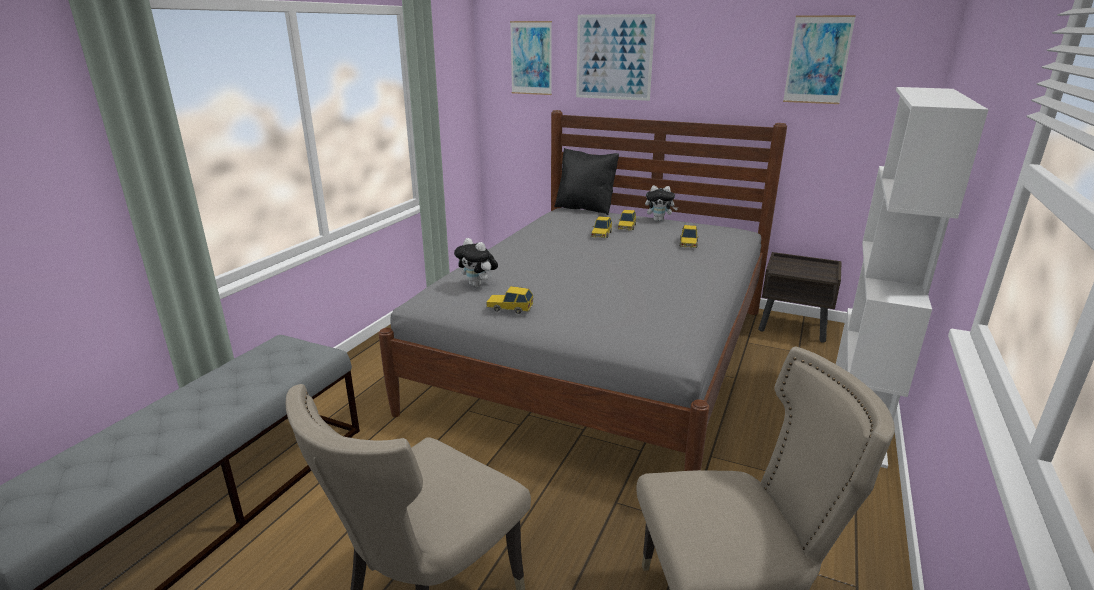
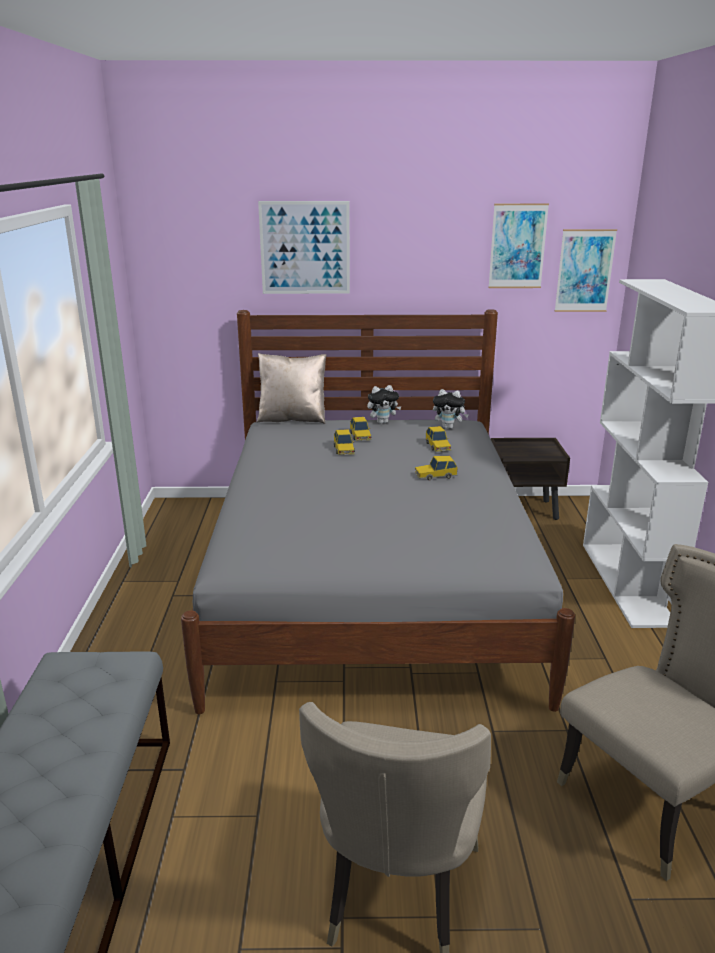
camera: 25 degrees left, 0 degrees up
(478, 285) = (275, 537): plush toy -> plush toy (449, 427)
(509, 308) = (336, 557): toy car -> toy car (435, 475)
(531, 58) = (201, 251): picture -> picture (584, 271)
(585, 208) = (292, 419): black pillow -> beige pillow

